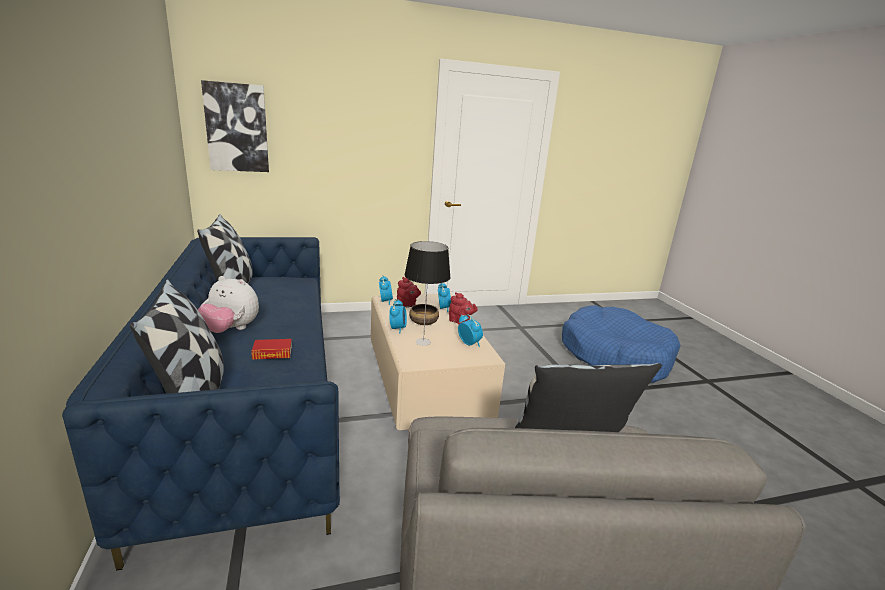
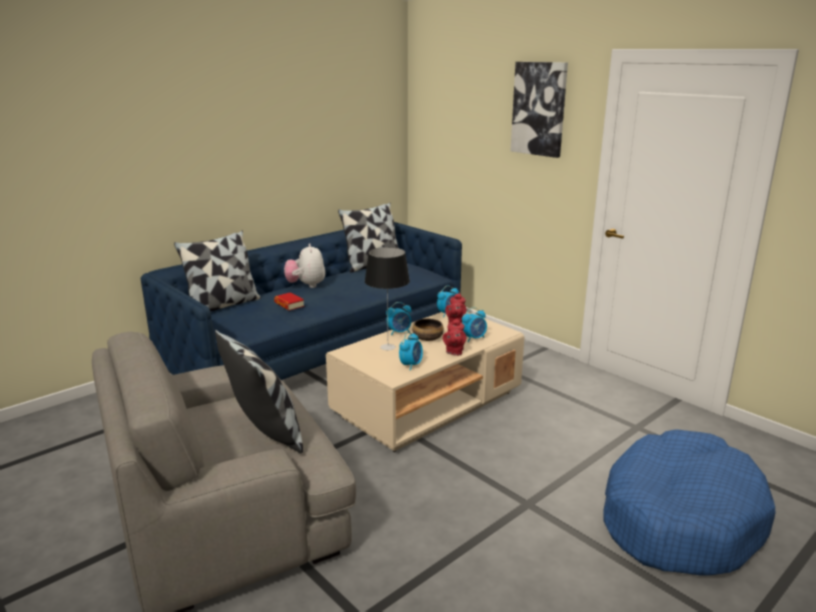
camera: 65 degrees right, 0 degrees up
(237, 128) = (437, 129): picture -> picture (539, 109)

